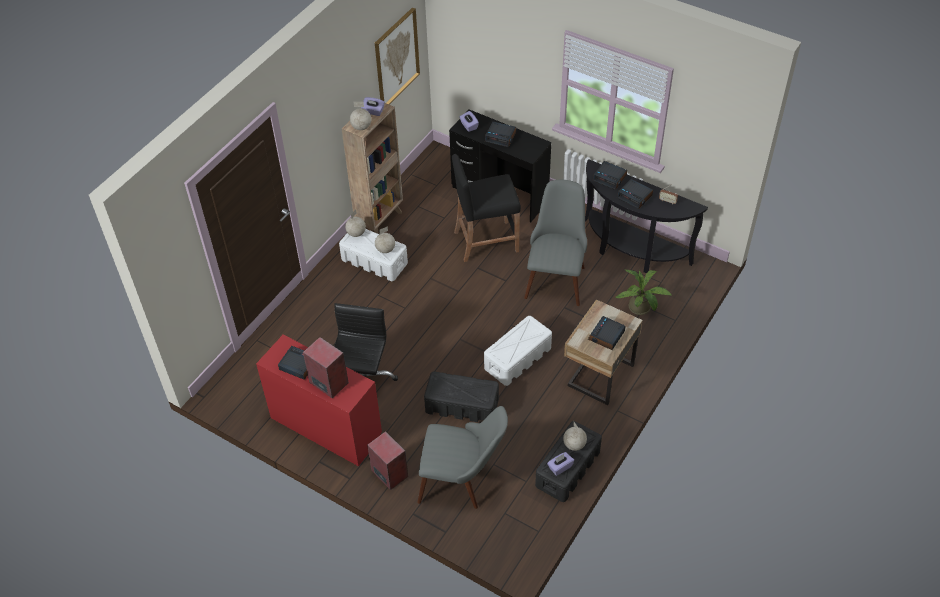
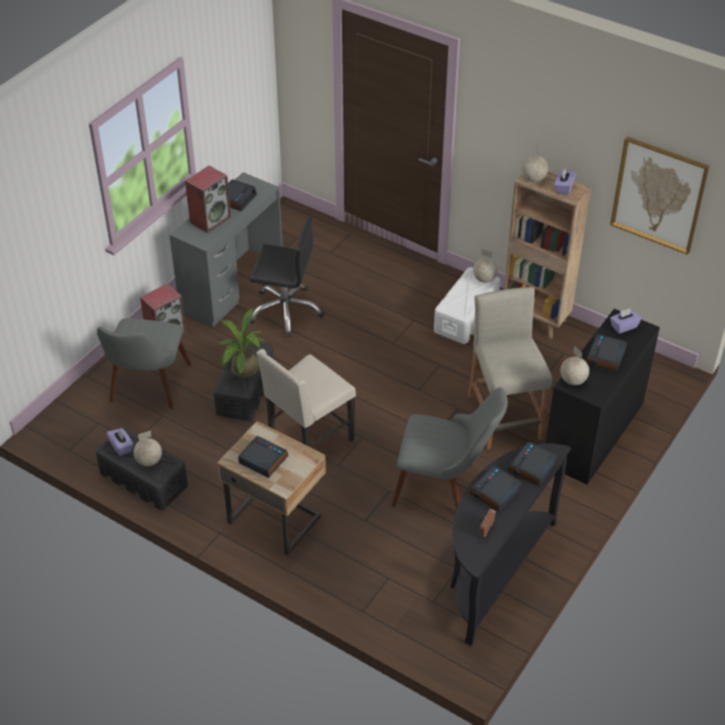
camera: 90 degrees right, 5 degrees down
(325, 427) = (232, 286): red desk -> grey desk
(386, 250) = (458, 304): globe -> globe (573, 381)
(486, 241) = (504, 417): black stool -> beige stool
(517, 359) = (308, 441): white storage box -> beige chair
(641, 309) = (384, 574): potted plant -> potted plant (242, 371)

